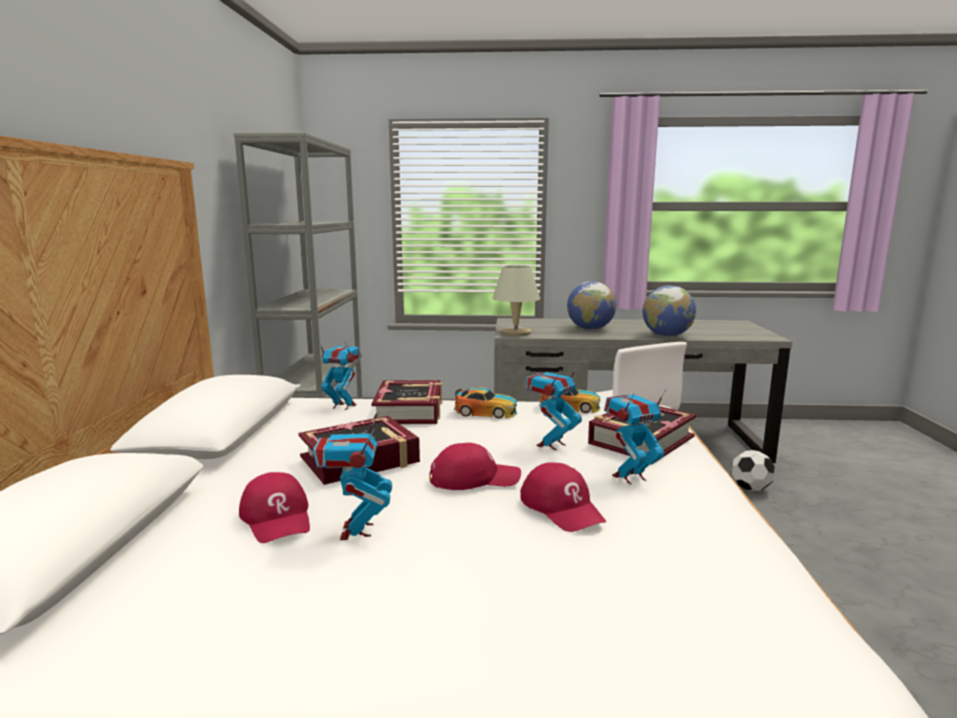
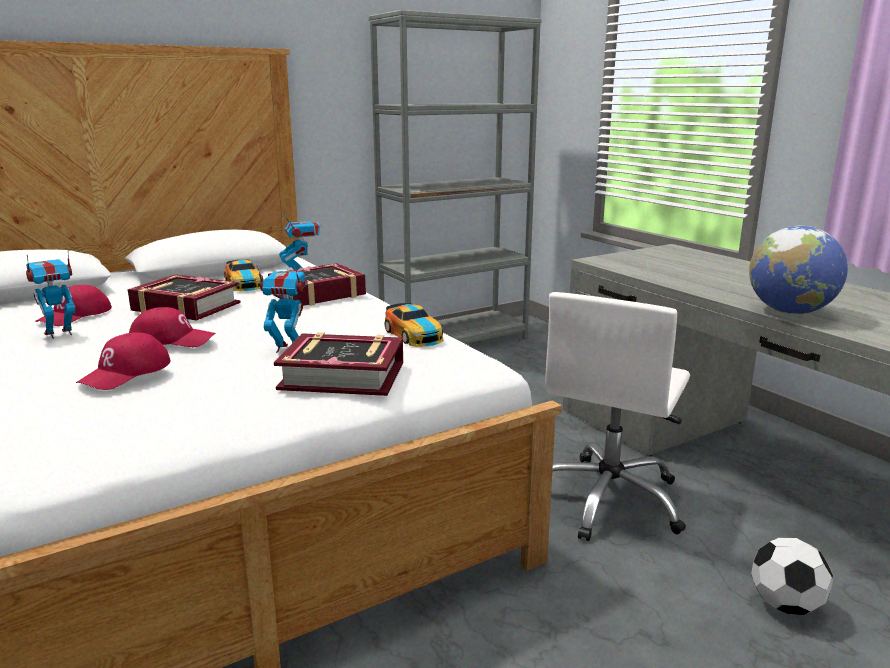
camera: 55 degrees right, 5 degrees up
(474, 478) = (172, 339): red cap -> red cap turned 45 degrees counterclockwise
(486, 412) = (349, 313): toy car -> toy car (244, 284)
(516, 332) = (616, 260): beige table lamp -> none
(590, 329) = (721, 278): globe -> none
(629, 477) = (231, 388): toy robot -> none

